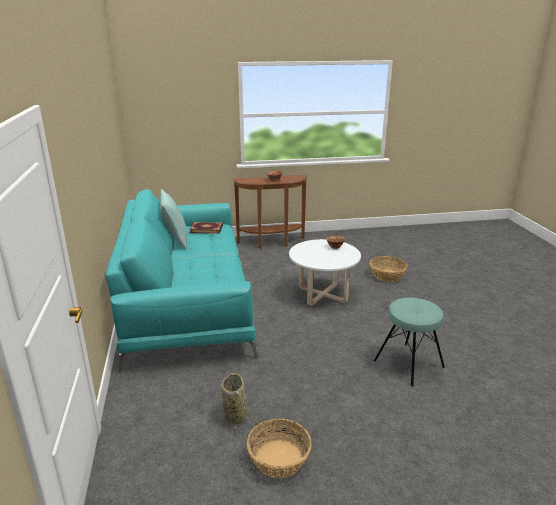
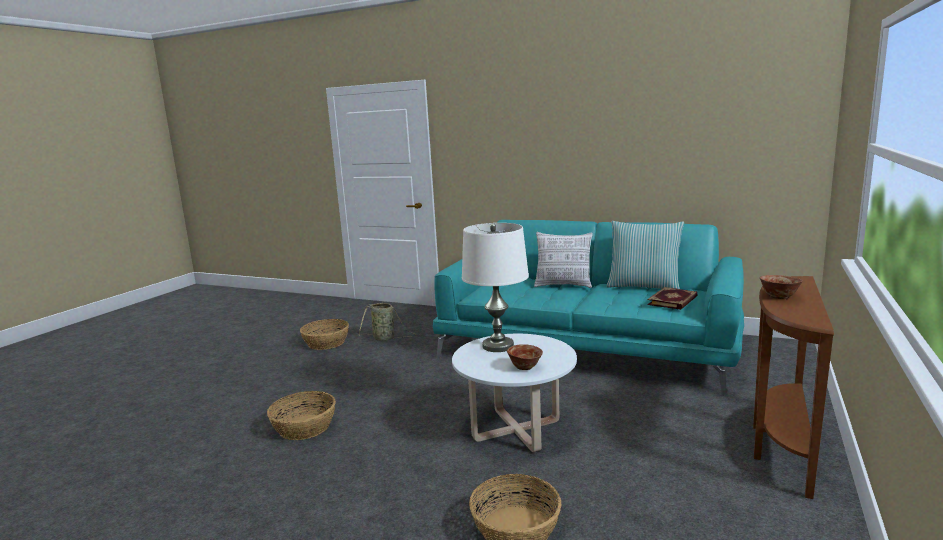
camera: 125 degrees right, 10 degrees down
(184, 265) = (563, 285): none -> pillow
(318, 259) = (498, 346): none -> white table lamp
(408, 364) = (305, 427): turquoise stool -> basket

